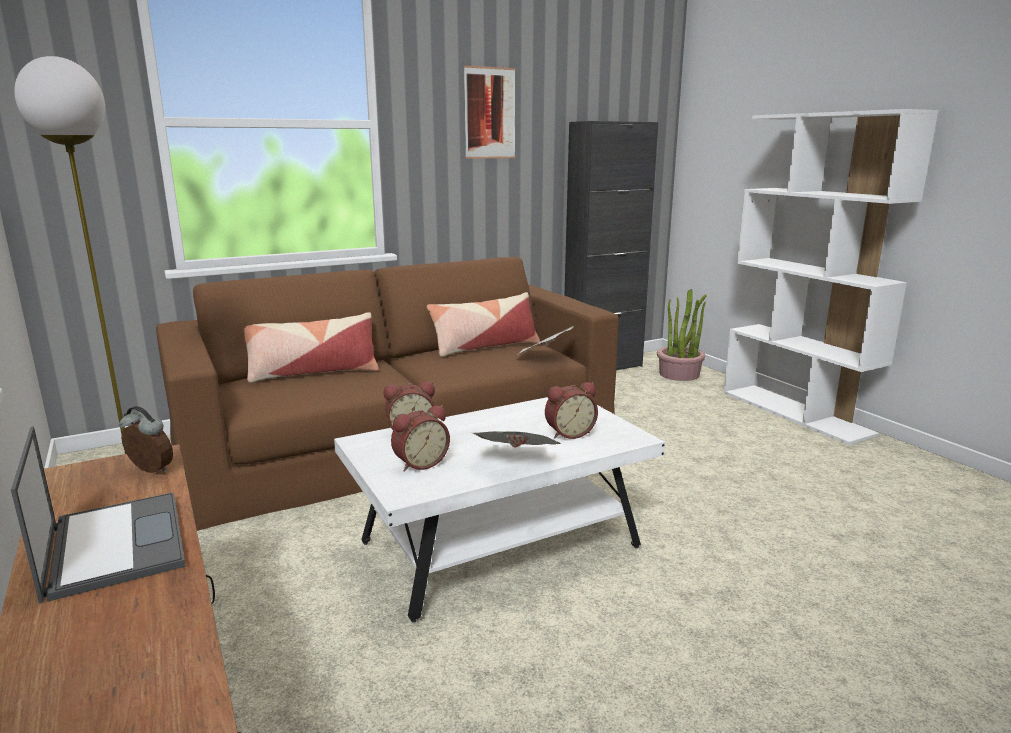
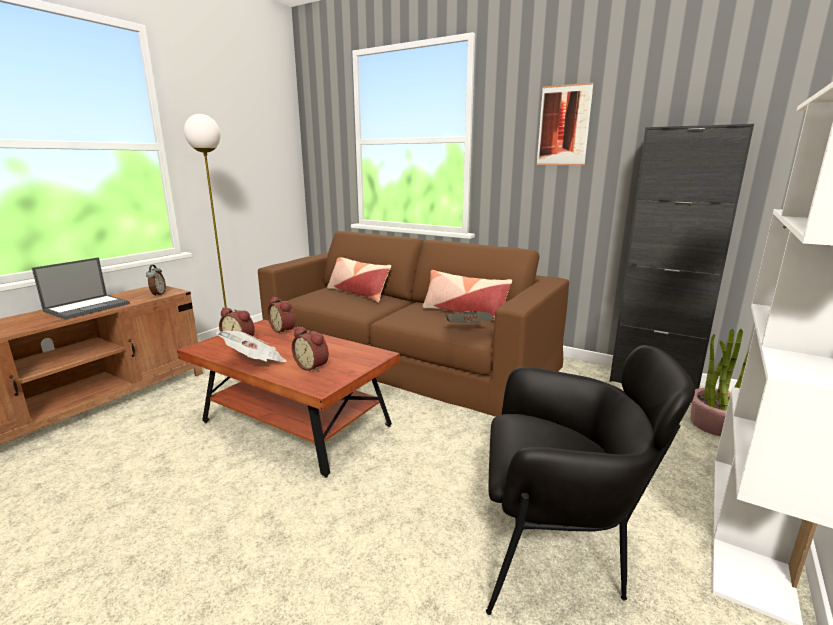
camera: 60 degrees right, 0 degrees up
(499, 546) = (295, 424): white coffee table -> brown coffee table
(798, 474) = (557, 553): none -> black armchair

